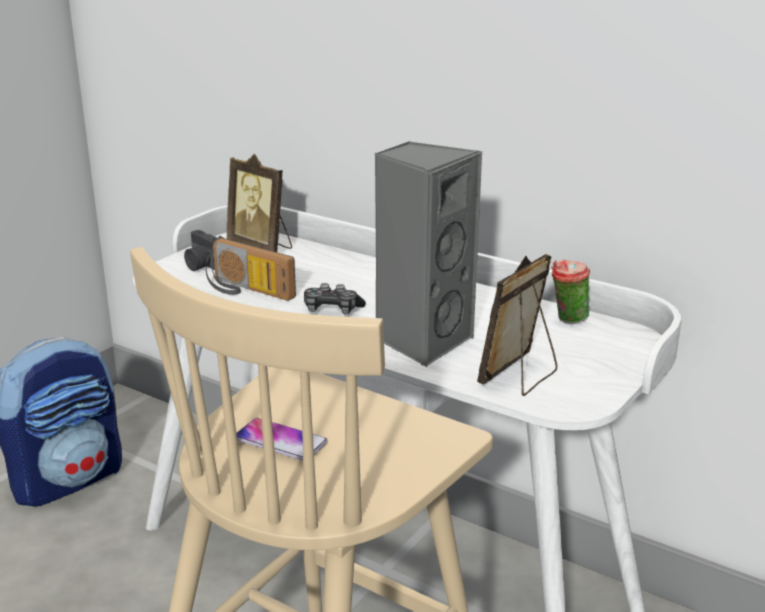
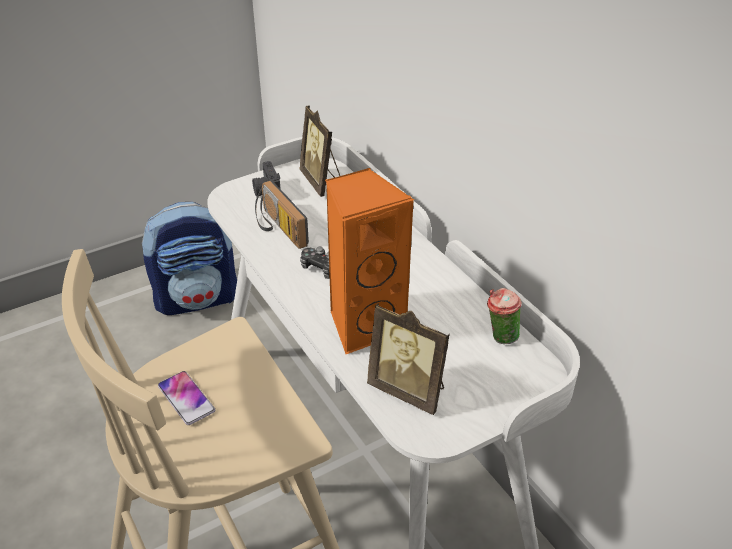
camera: 25 degrees right, 15 degrees up
(422, 341) = (364, 325): grey speaker -> orange speaker
(520, 377) = (409, 390): picture frame -> picture frame turned 120 degrees counterclockwise

